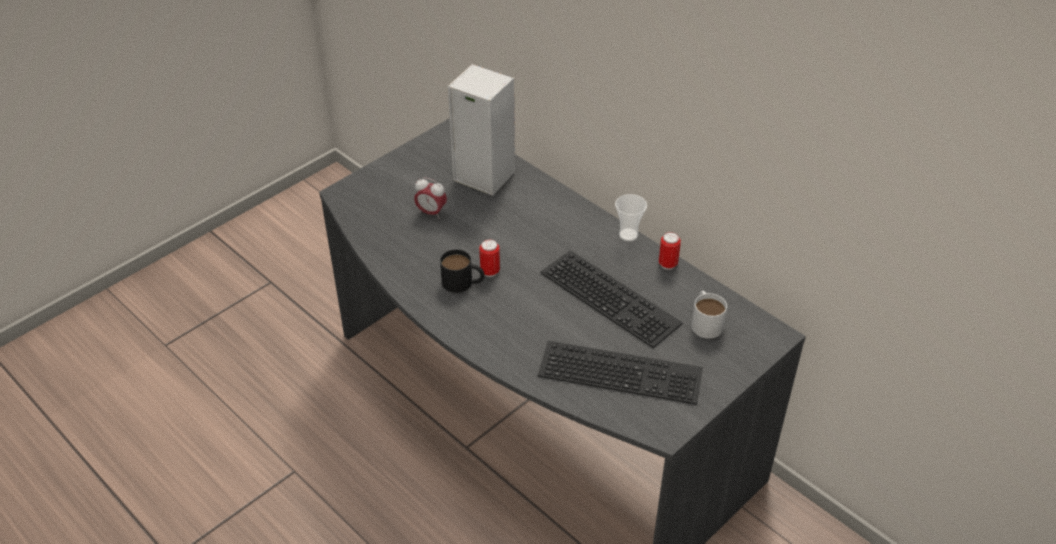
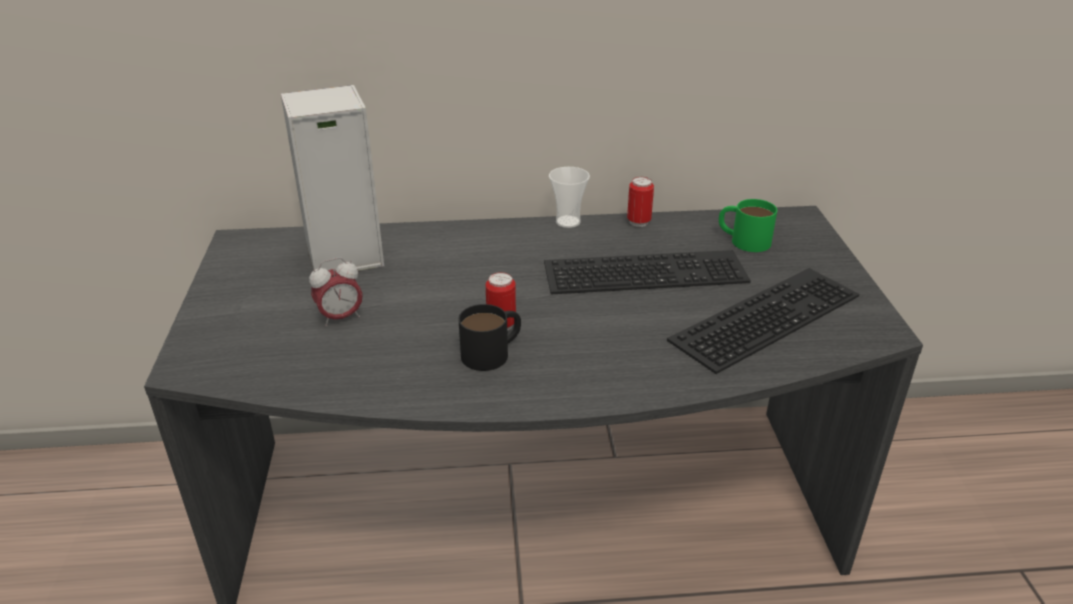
camera: 50 degrees left, 10 degrees down
(705, 321) = (743, 240): white mug -> green mug

